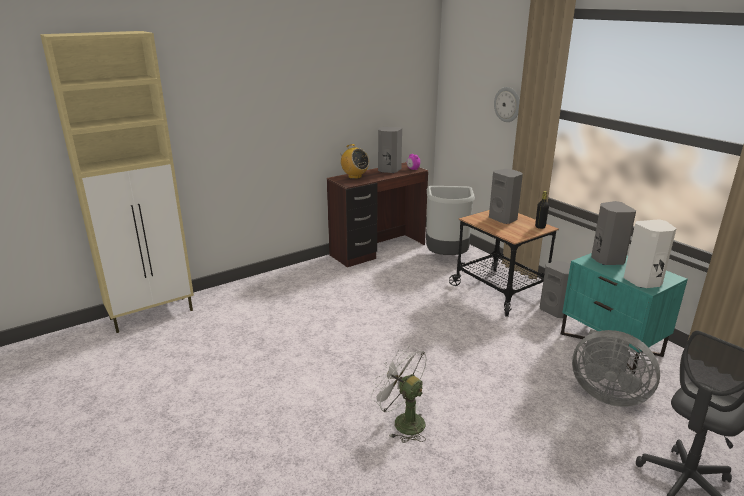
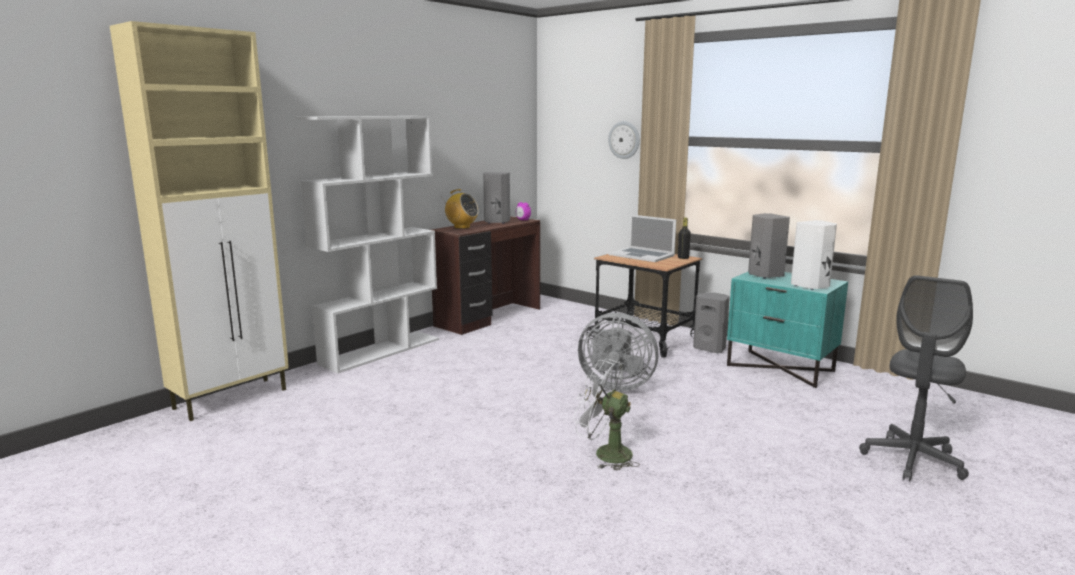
camera: 15 degrees left, 10 degrees down
(277, 278) = (381, 351): none -> white bookcase
(446, 257) = (570, 317): grey trash can -> none
(503, 219) = (641, 255): grey speaker -> laptop
(606, 394) = (799, 405): grey fan -> grey fan (615, 385)

